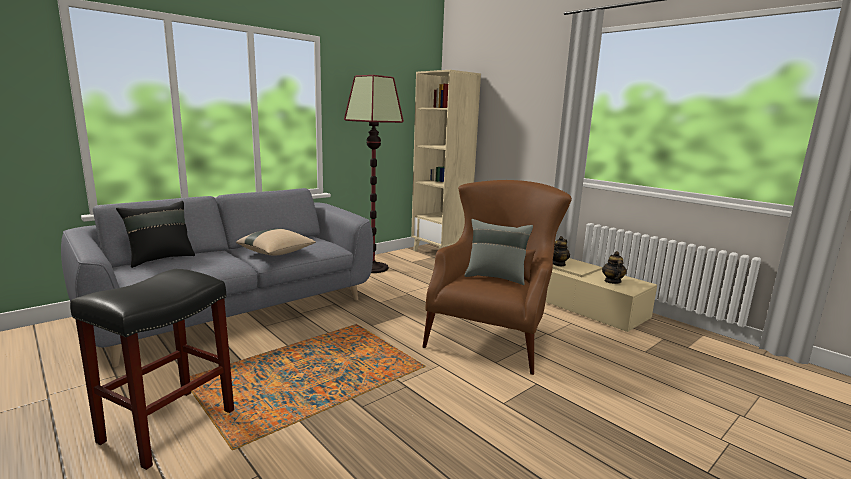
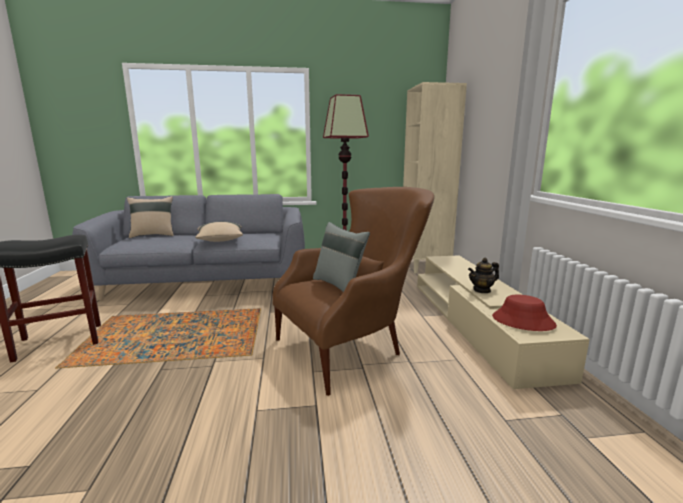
camera: 35 degrees right, 0 degrees up
(160, 259) = (153, 235): black pillow -> beige pillow
(612, 281) = (522, 321): teapot -> red hat

